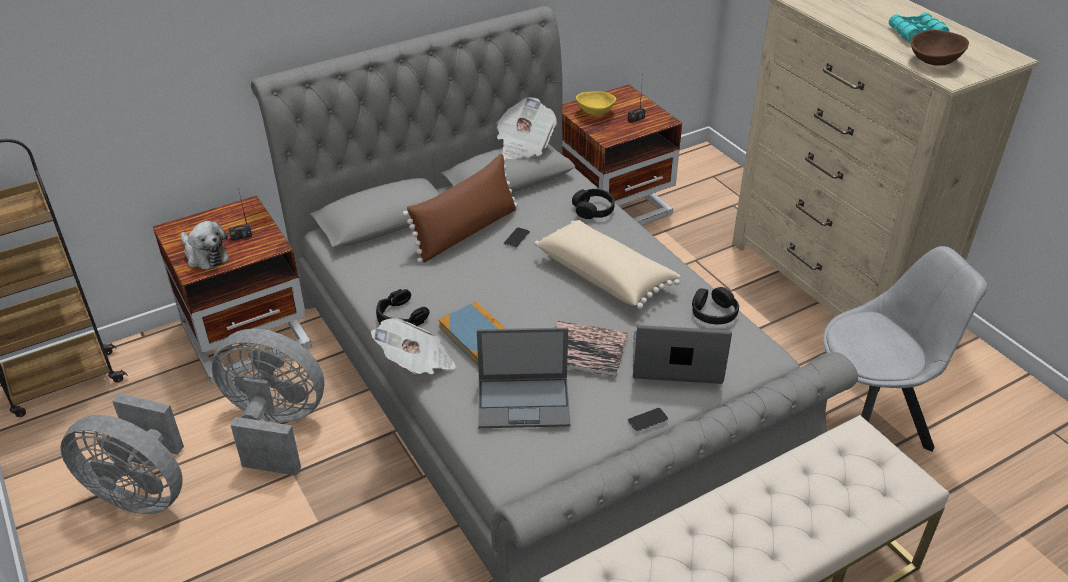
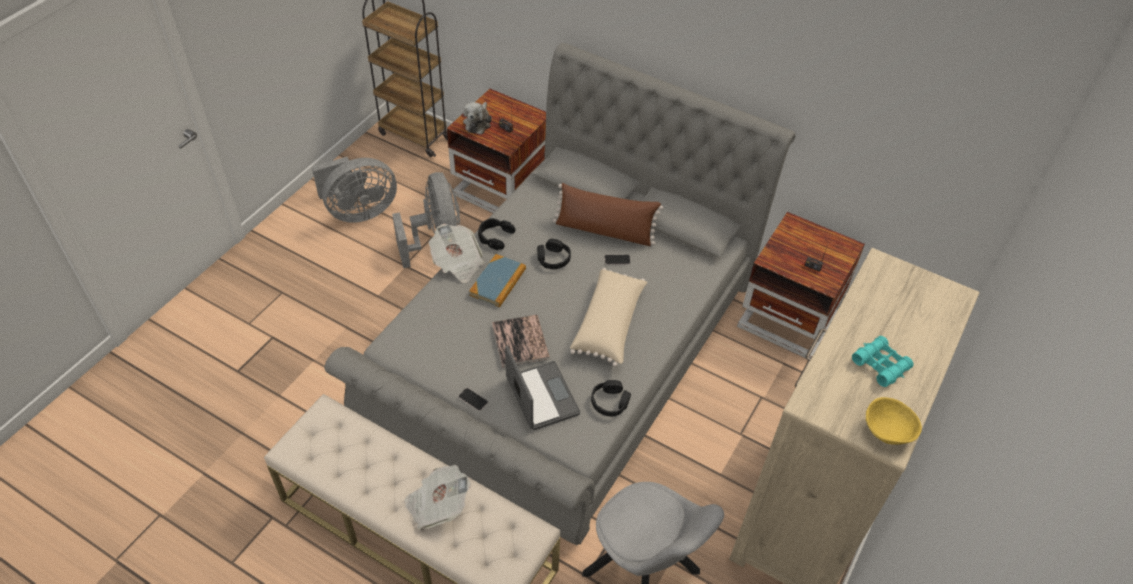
camera: 60 degrees right, 10 degrees up
(143, 492) = (359, 211): grey fan -> grey fan turned 105 degrees counterclockwise
(524, 144) = (708, 213): newspaper -> newspaper (437, 505)
(525, 402) = (451, 328): laptop -> none
(593, 209) = (683, 289): black headphones -> black headphones (553, 259)
(595, 113) = (799, 238): yellow bowl -> yellow bowl (887, 431)
(934, 62) = (831, 388): brown bowl -> none

